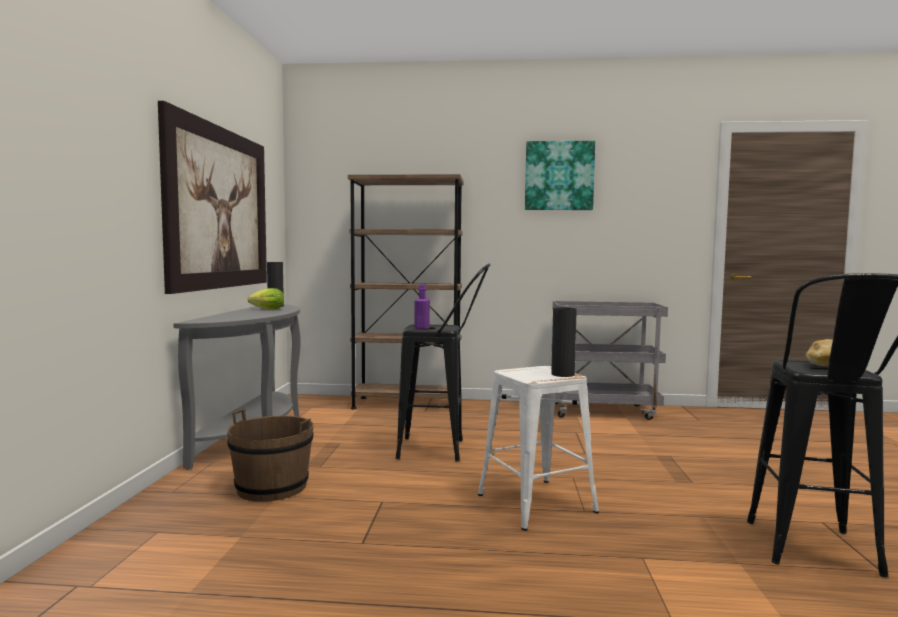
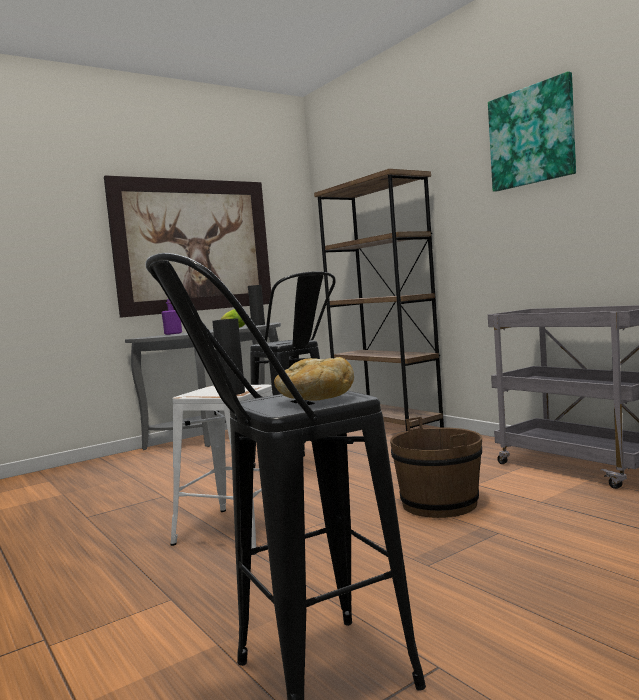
camera: 50 degrees right, 0 degrees up
(272, 487) = (144, 471): brown bucket -> brown bucket (439, 504)
(422, 328) = (271, 343): purple bottle -> purple bottle (173, 334)

